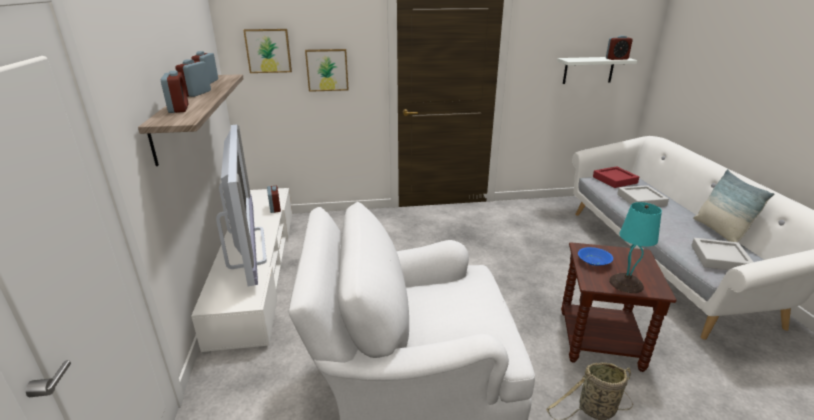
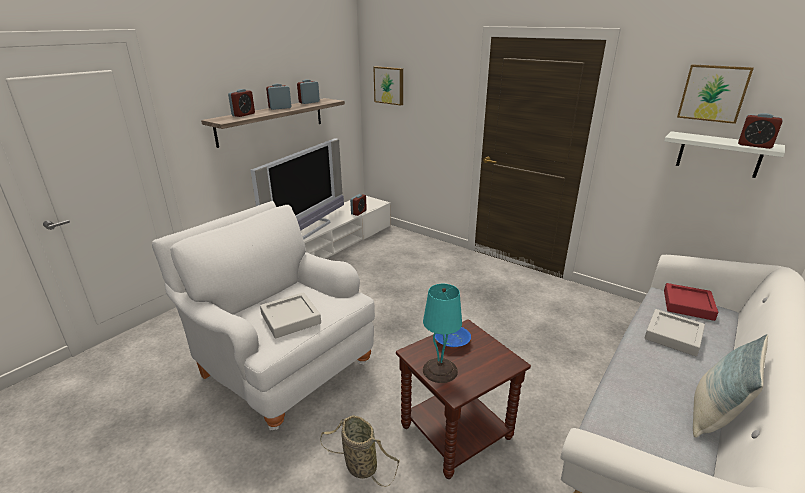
camera: 45 degrees right, 0 degrees up
(327, 70) = (428, 107): picture -> picture (713, 93)
(720, 259) = (637, 432): grey tray -> grey tray (291, 319)

